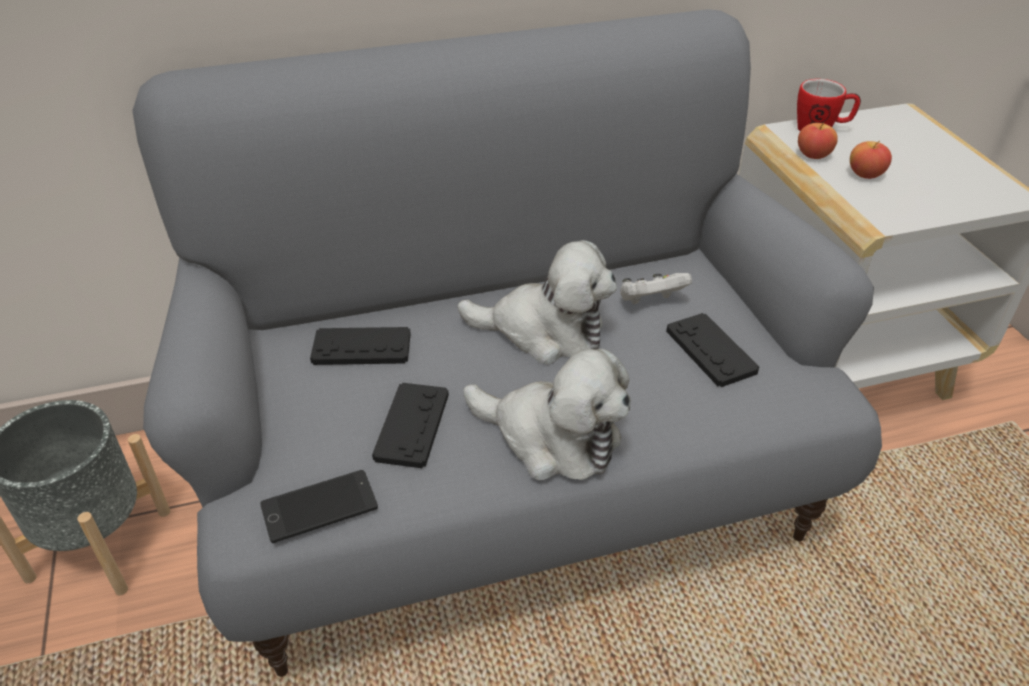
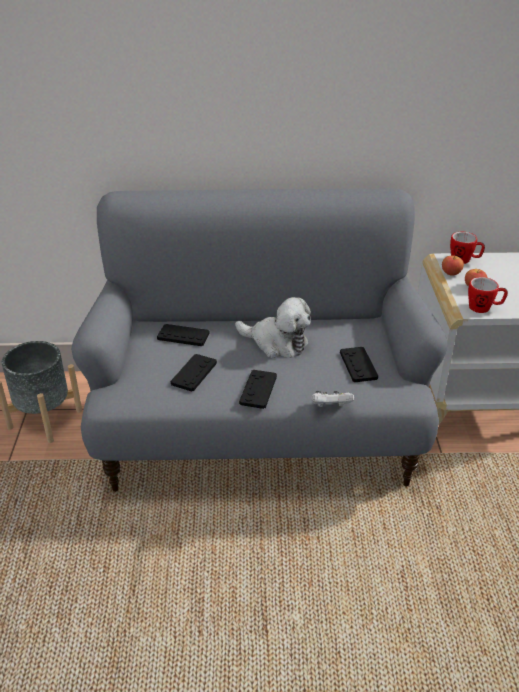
camera: 15 degrees right, 5 degrees down
(319, 507) = (140, 398): phone -> none
(552, 438) = (258, 390): plush toy -> black game controller
(650, 302) = (338, 338): white game controller -> white game controller (330, 407)
(906, 211) = (484, 308): none -> mug

